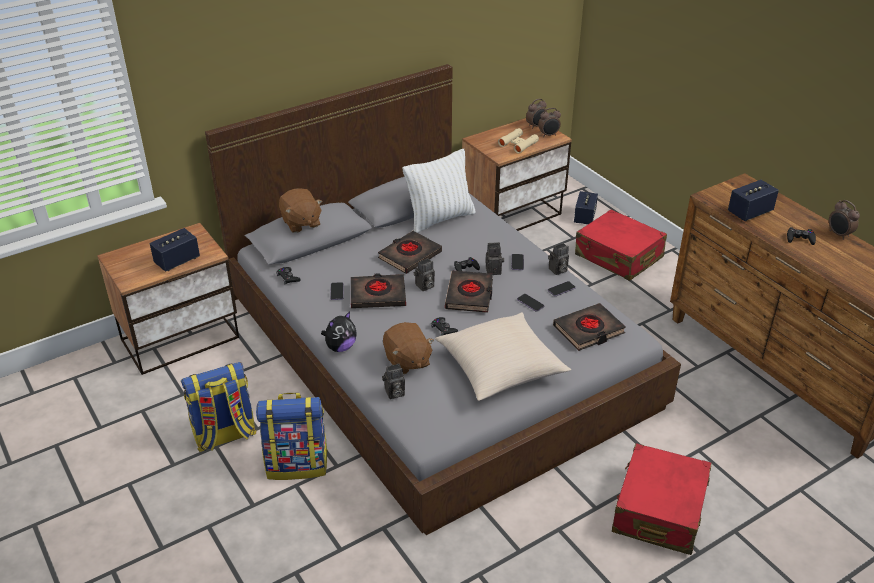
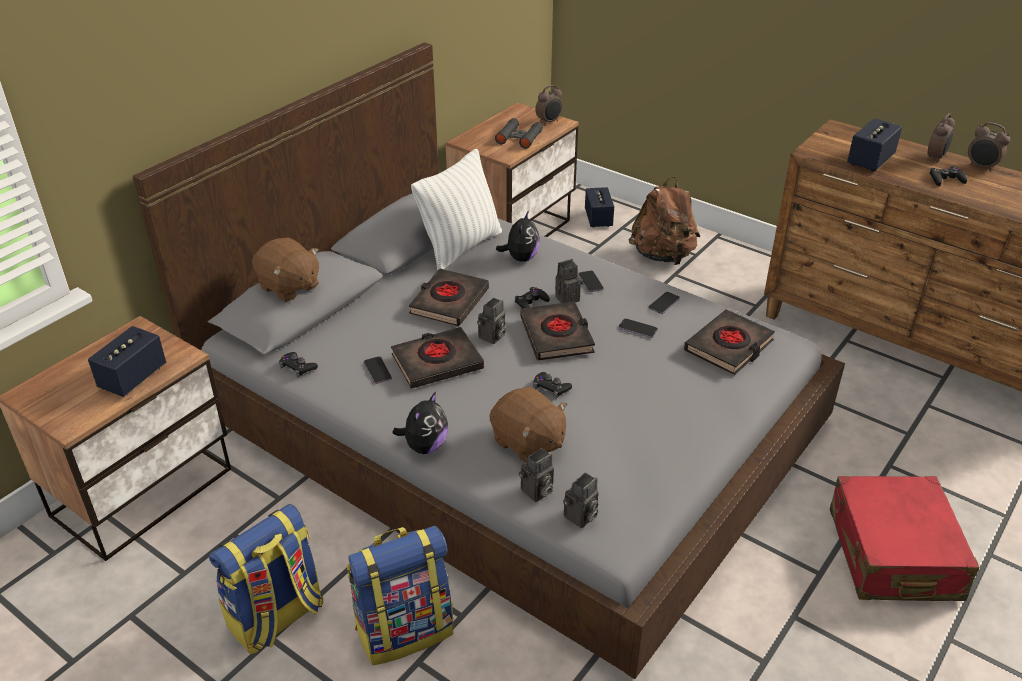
camera: 20 degrees left, 0 degrees up
(478, 235) = (520, 258): none -> plush toy
(500, 368) = (653, 421): beige pillow -> none
(518, 144) = (519, 138): beige binoculars -> black binoculars
(536, 126) = (527, 114): alarm clock -> alarm clock (936, 158)
(557, 270) = (644, 281): camera -> camera (580, 518)
(618, 256) = (663, 256): red suitcase -> brown backpack

